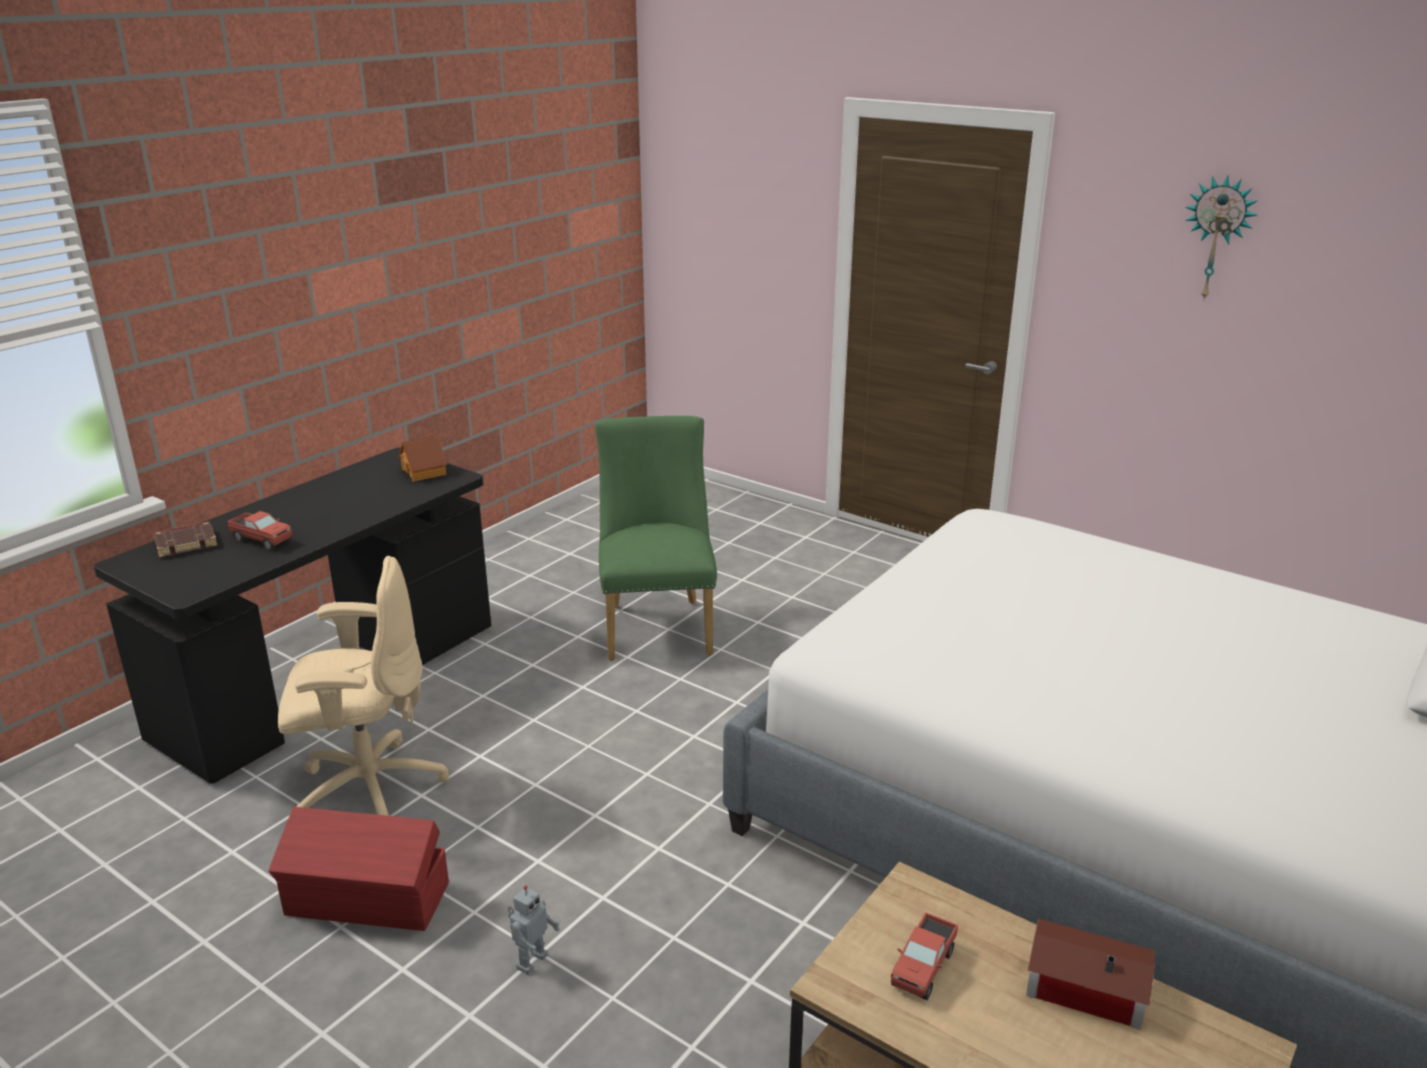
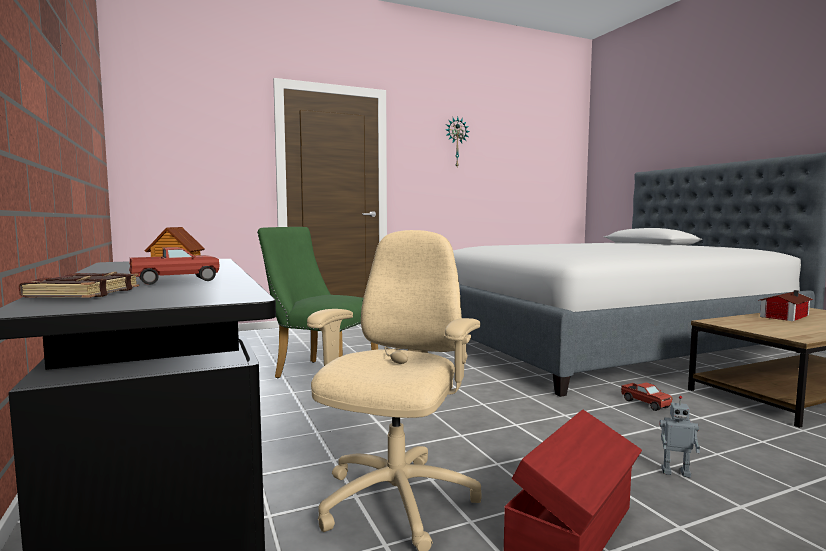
camera: 60 degrees left, 20 degrees down
(530, 961) = (675, 472): toy robot -> toy robot turned 135 degrees clockwise
(923, 968) = (779, 327): toy truck -> toy truck (645, 403)

